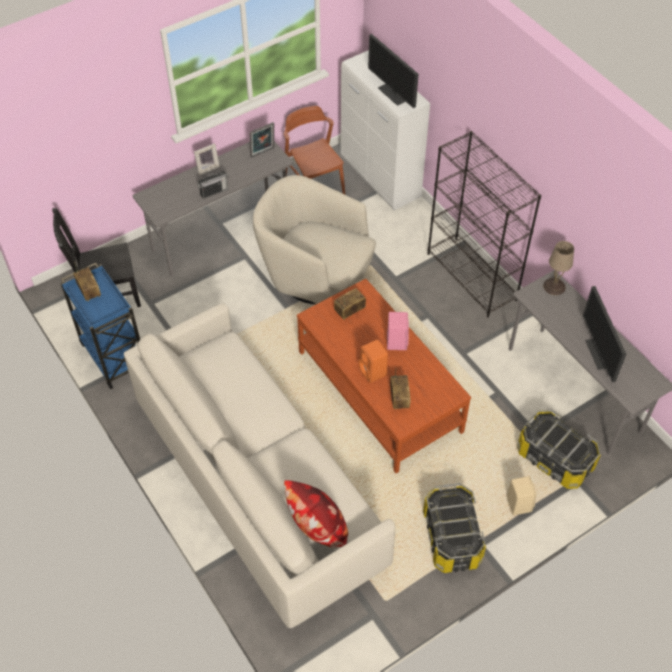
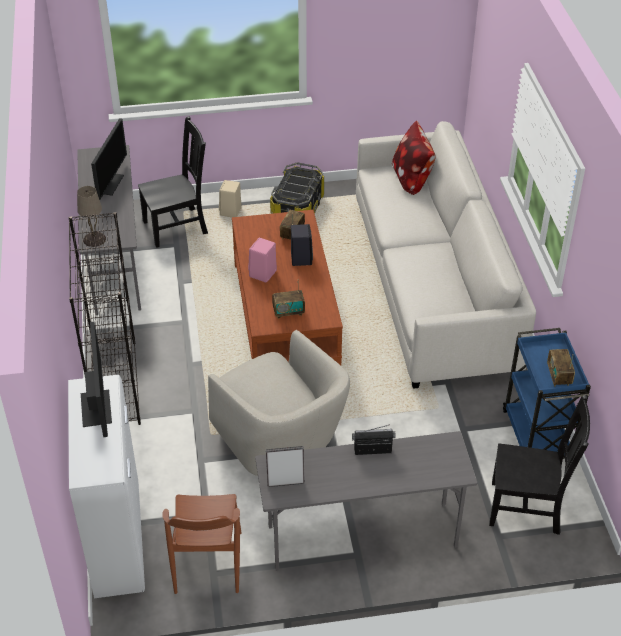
camera: 155 degrees left, 10 degrees down
(207, 168) = (367, 486): picture frame -> none
(373, 372) = (301, 258): orange speaker -> black speaker
(554, 459) = (177, 227): storage box -> black chair

